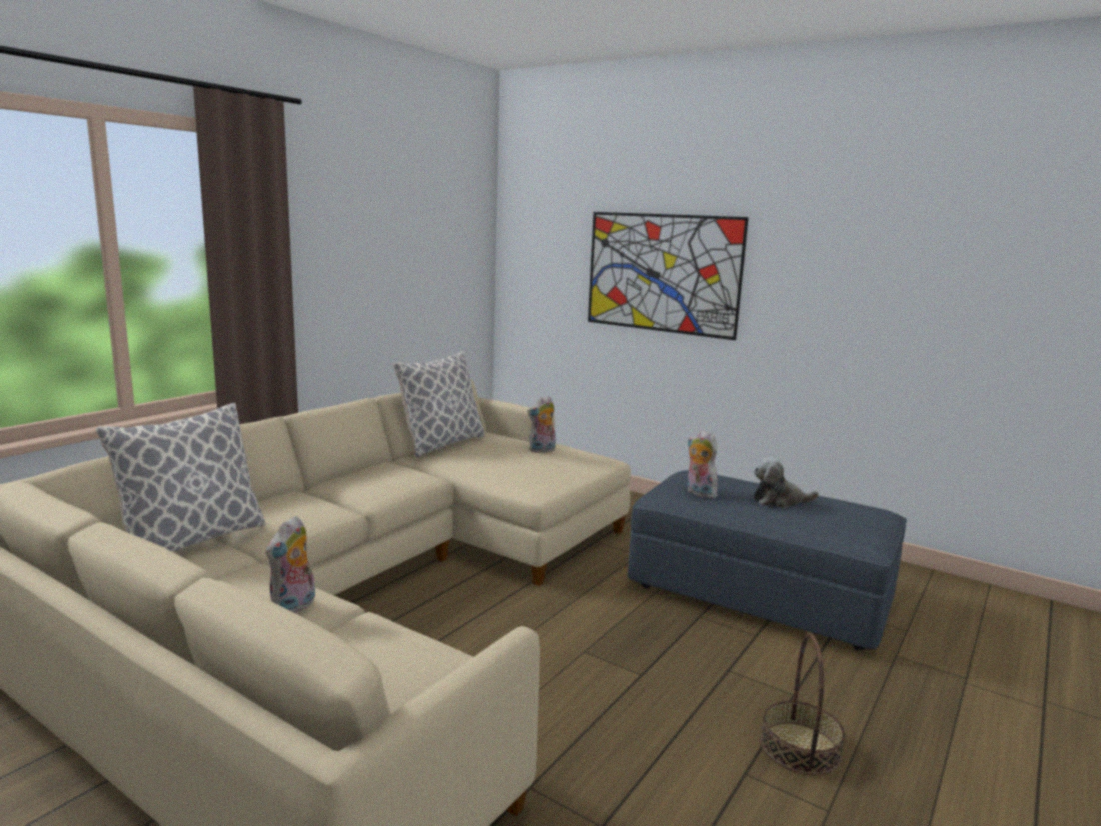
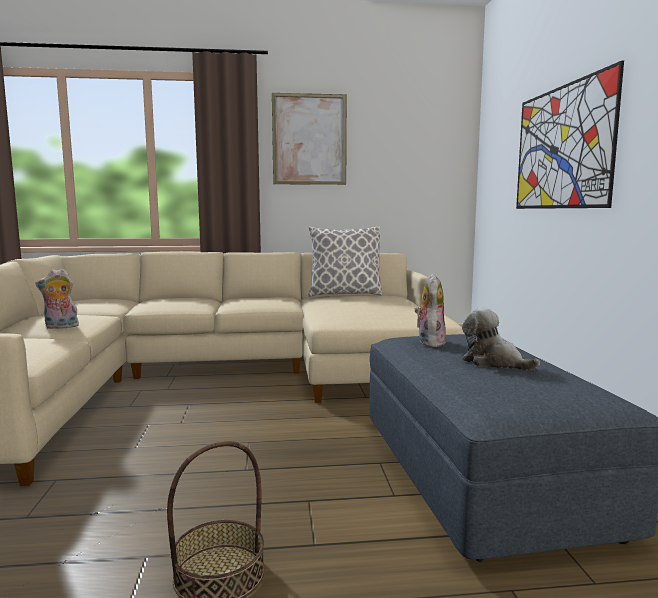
camera: 50 degrees right, 5 degrees down
(192, 540) = (115, 302): pillow -> none
(340, 230) = (309, 139): none -> picture
(542, 451) = (399, 306): plush toy -> none

